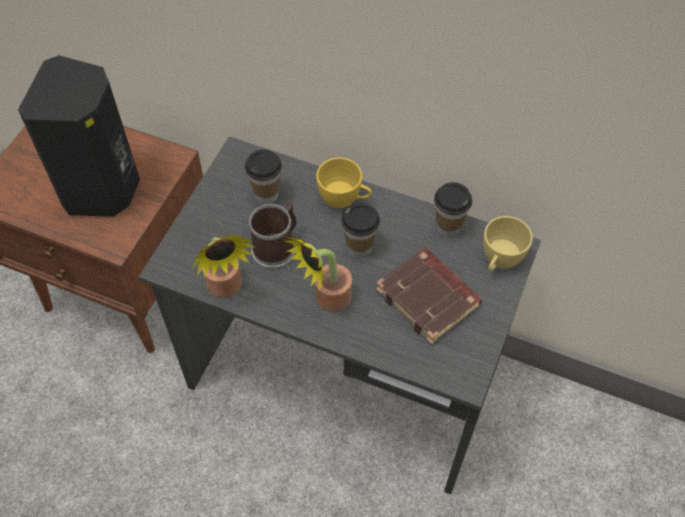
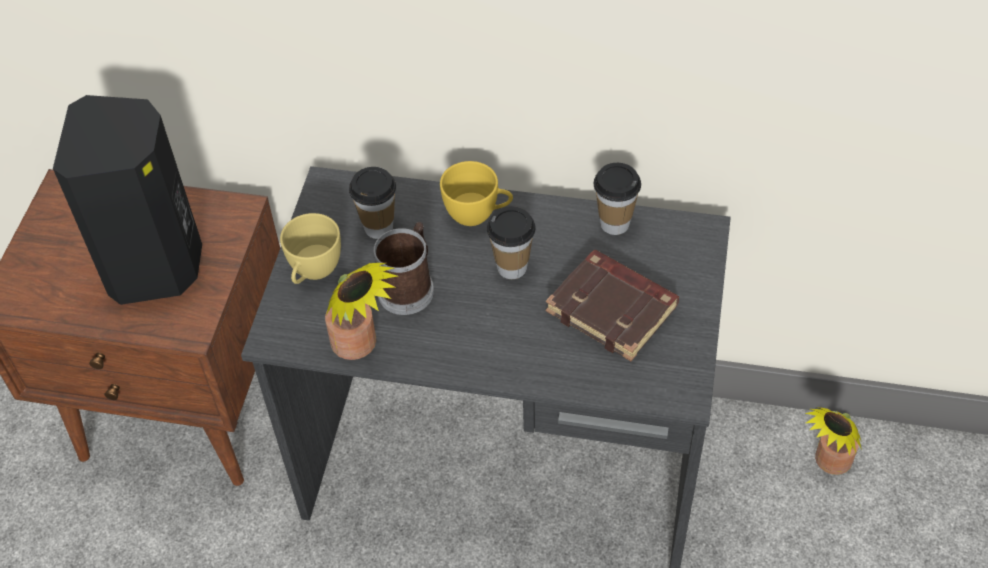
camera: 10 degrees left, 5 degrees down
(327, 300) = (488, 336): potted plant -> potted plant (829, 464)
(499, 261) = (687, 250): yellow cup -> yellow cup (313, 272)

